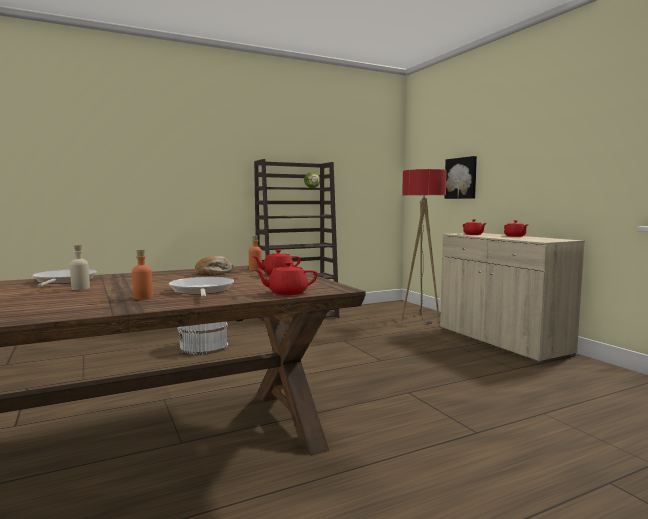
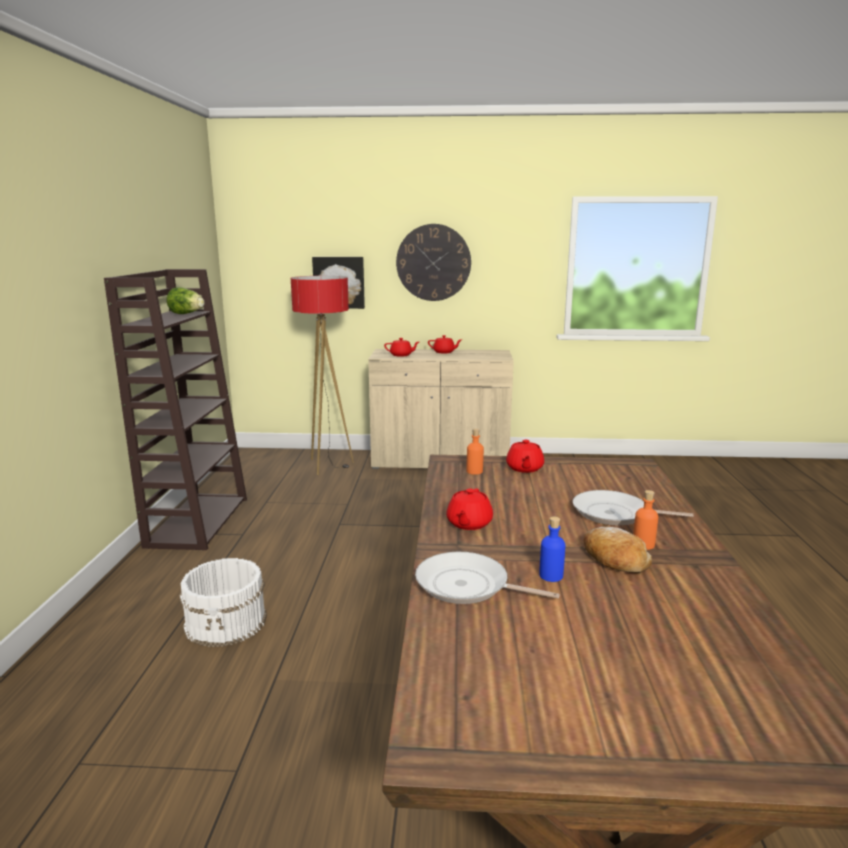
camera: 60 degrees left, 10 degrees up
(80, 288) = (551, 576): beige bottle -> blue bottle
(214, 273) = (487, 493): bread -> bread (614, 559)
(287, 293) = (649, 484): red teapot -> red teapot (468, 524)
(525, 155) = (433, 262): none -> wall clock

